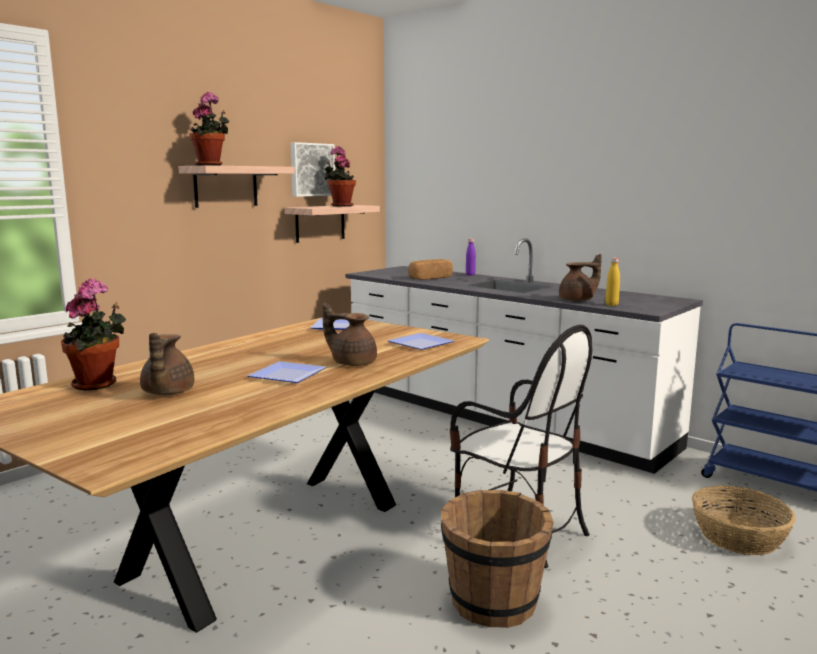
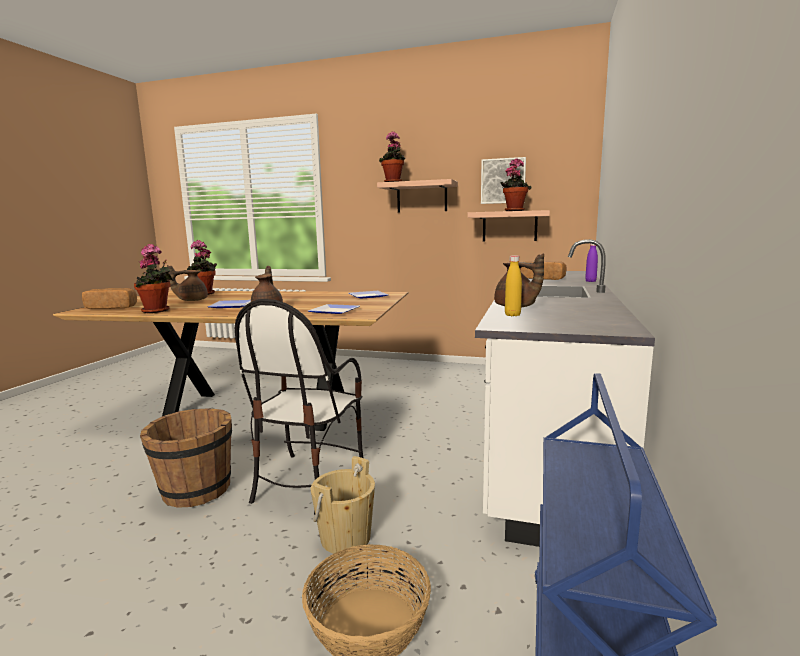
camera: 65 degrees right, 0 degrees up
(123, 443) = (112, 307): none -> bread
(251, 412) = (157, 311): none -> potted plant
(630, 528) = (345, 538): none -> beige bucket

